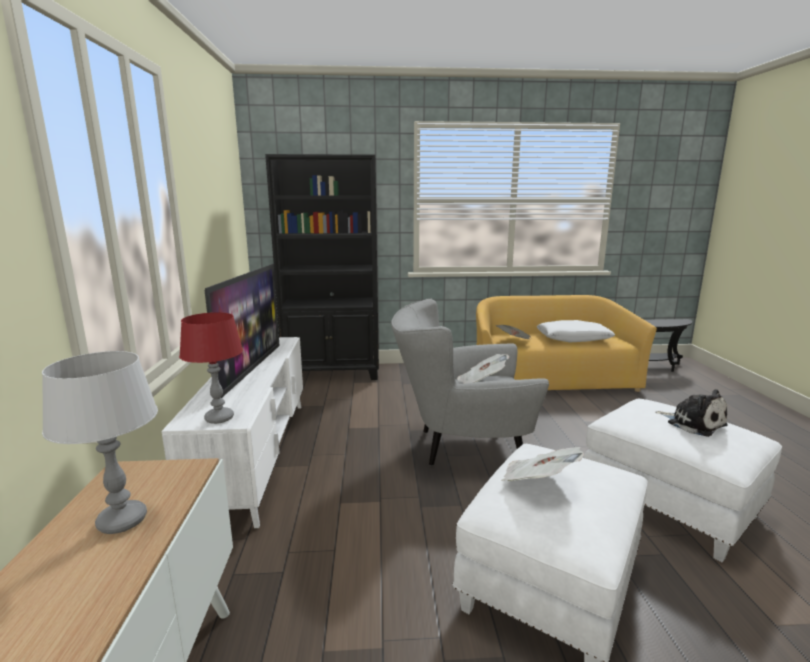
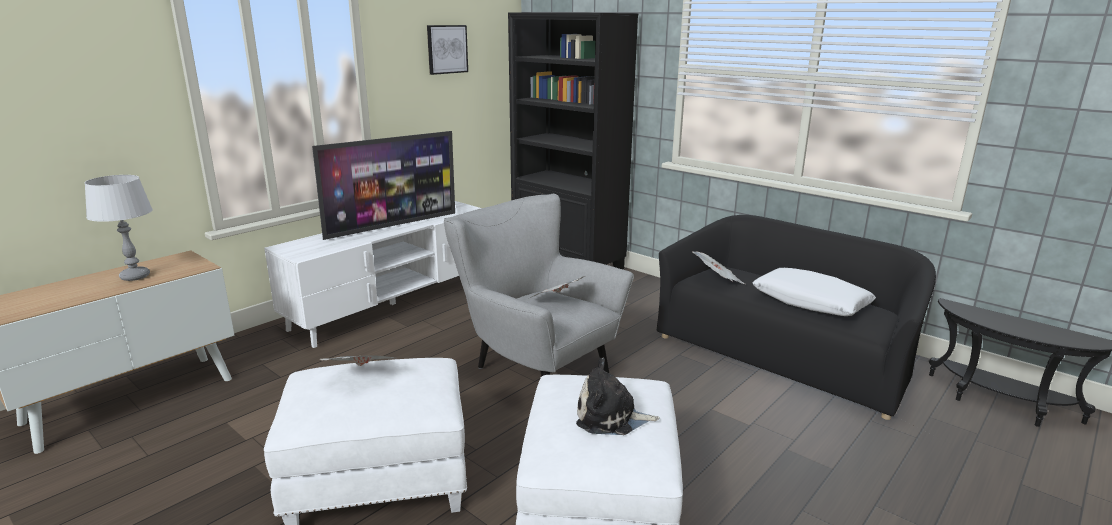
camera: 45 degrees right, 5 degrees up
(214, 187) = (447, 49): none -> picture
(219, 418) = (299, 251): red table lamp -> none
(549, 380) = (784, 355): yellow sofa -> black sofa
(693, 423) = (611, 417): plush toy -> plush toy turned 90 degrees clockwise

